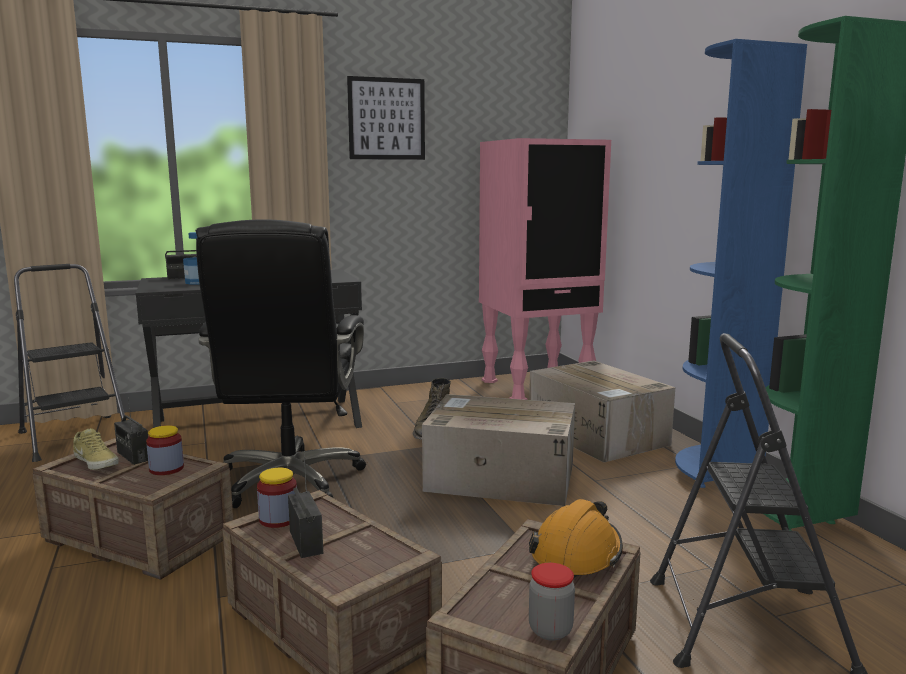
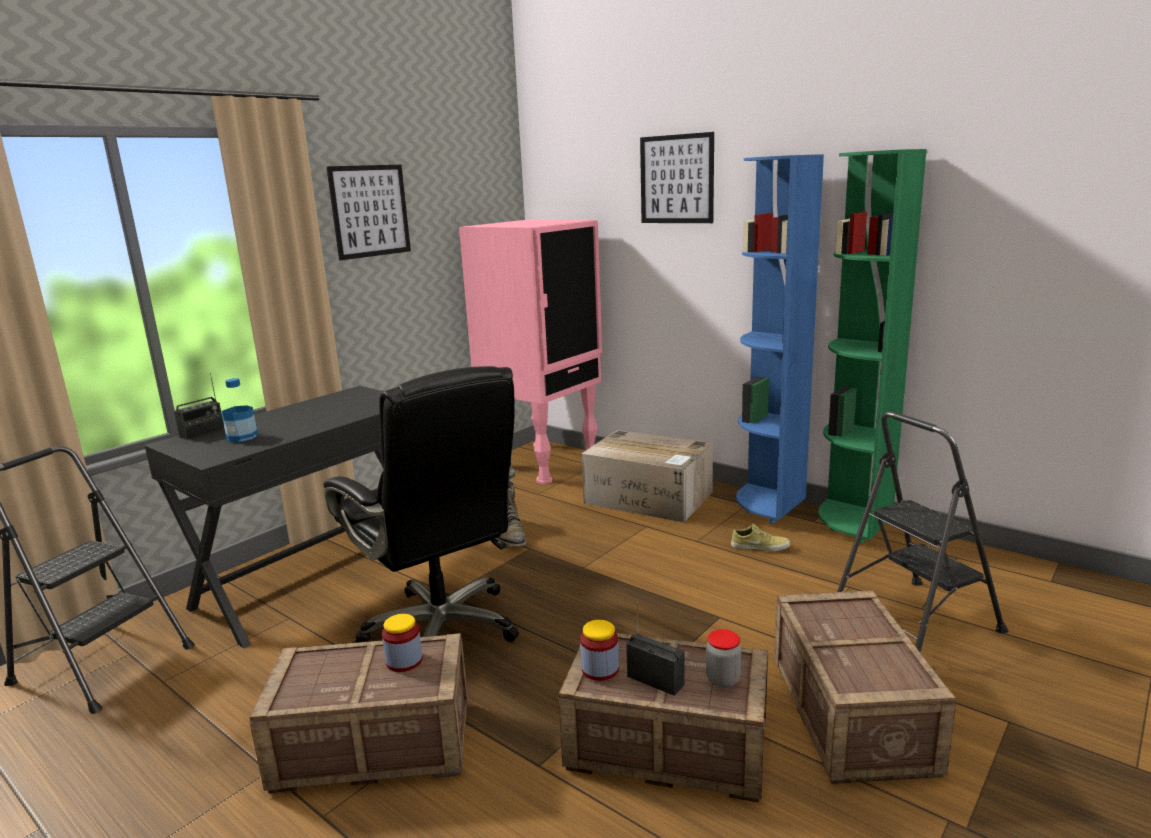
camera: 30 degrees left, 5 degrees up
(97, 461) = (315, 681): beige shoe -> beige shoe (760, 546)
(133, 456) = (345, 661): radio -> none
(498, 477) = (623, 562): cardboard box -> none
(550, 630) = (912, 675): jar -> jar (723, 679)
(577, 554) = (848, 612): orange hard hat -> none
(679, 91) = (676, 179): none -> picture

